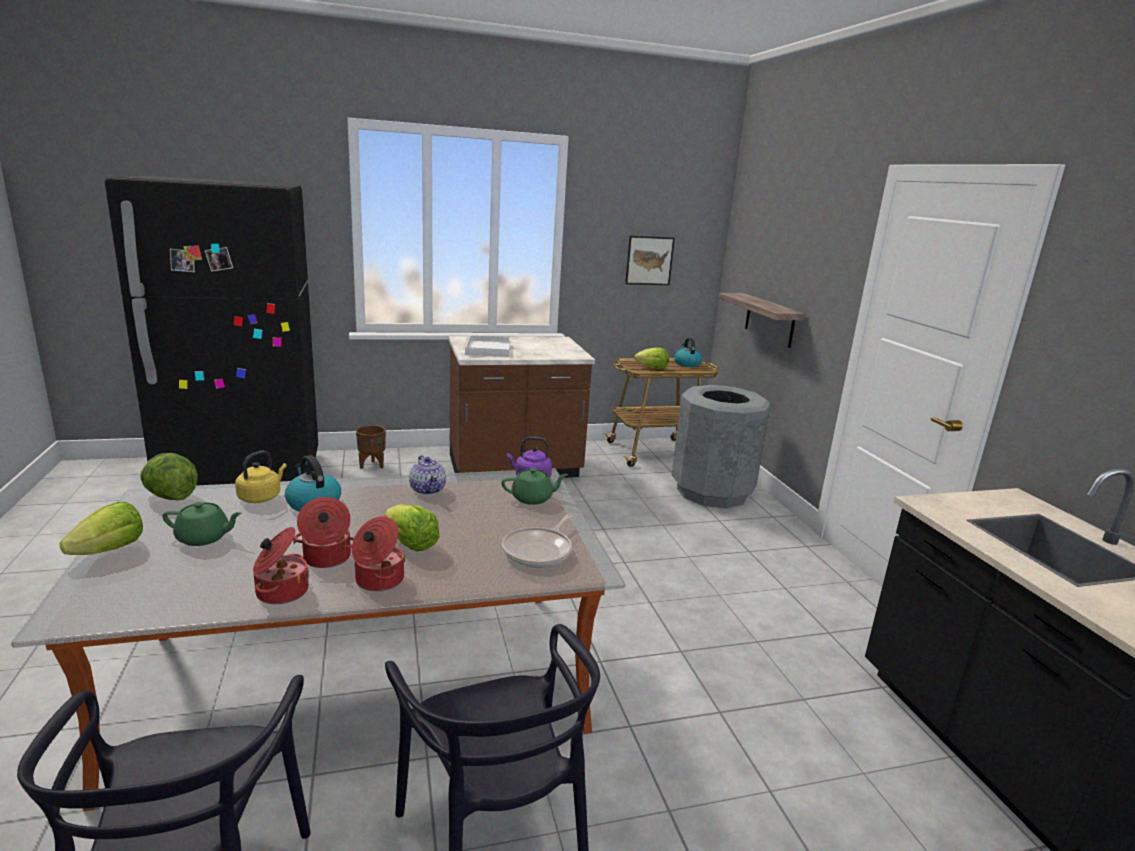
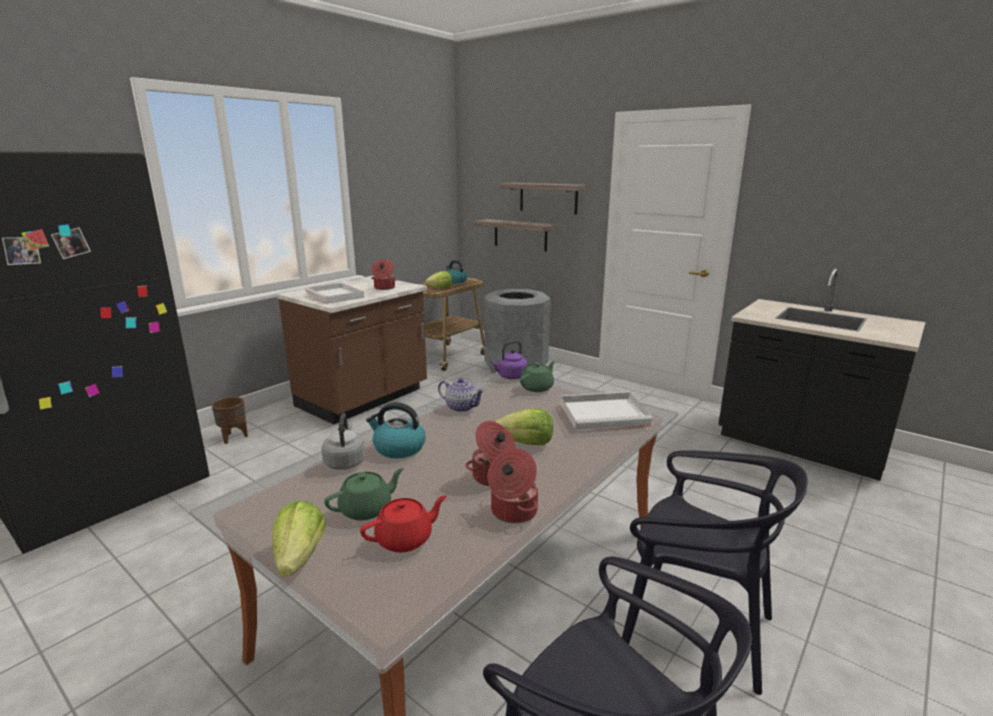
camera: 35 degrees left, 0 degrees up
(170, 497) = (256, 496): lettuce -> none
(180, 571) = (405, 539): none -> red teapot
(261, 497) = (345, 462): yellow kettle -> grey kettle
(378, 580) = (556, 473): cooking pot -> cooking pot (384, 288)
(539, 551) = (605, 414): frying pan -> white tray
(649, 260) = (411, 203): picture -> none
(802, 276) = (548, 198): none -> shelf

